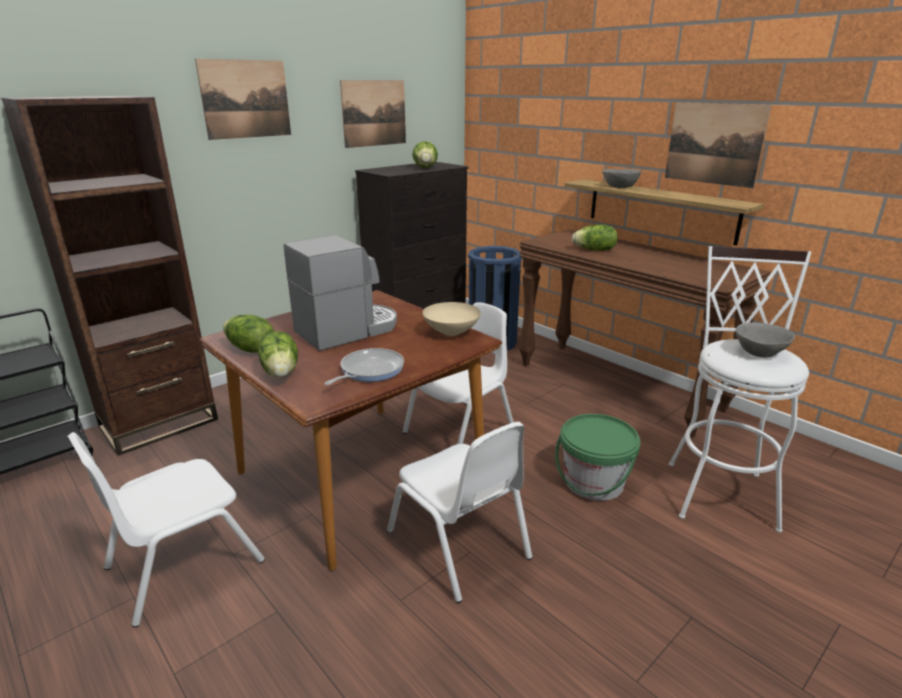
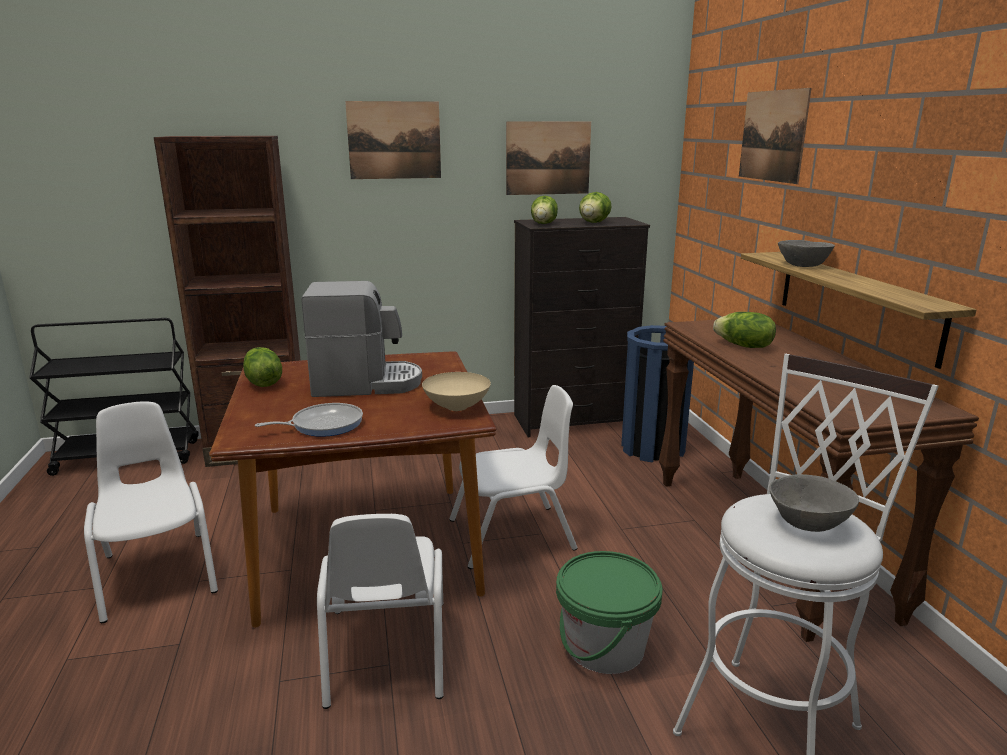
camera: 30 degrees right, 5 degrees down
(183, 564) = (158, 574): white chair -> white chair turned 75 degrees clockwise
(281, 372) = (255, 408): lettuce -> lettuce (544, 224)
(714, 144) = (920, 213): picture -> picture (772, 136)

